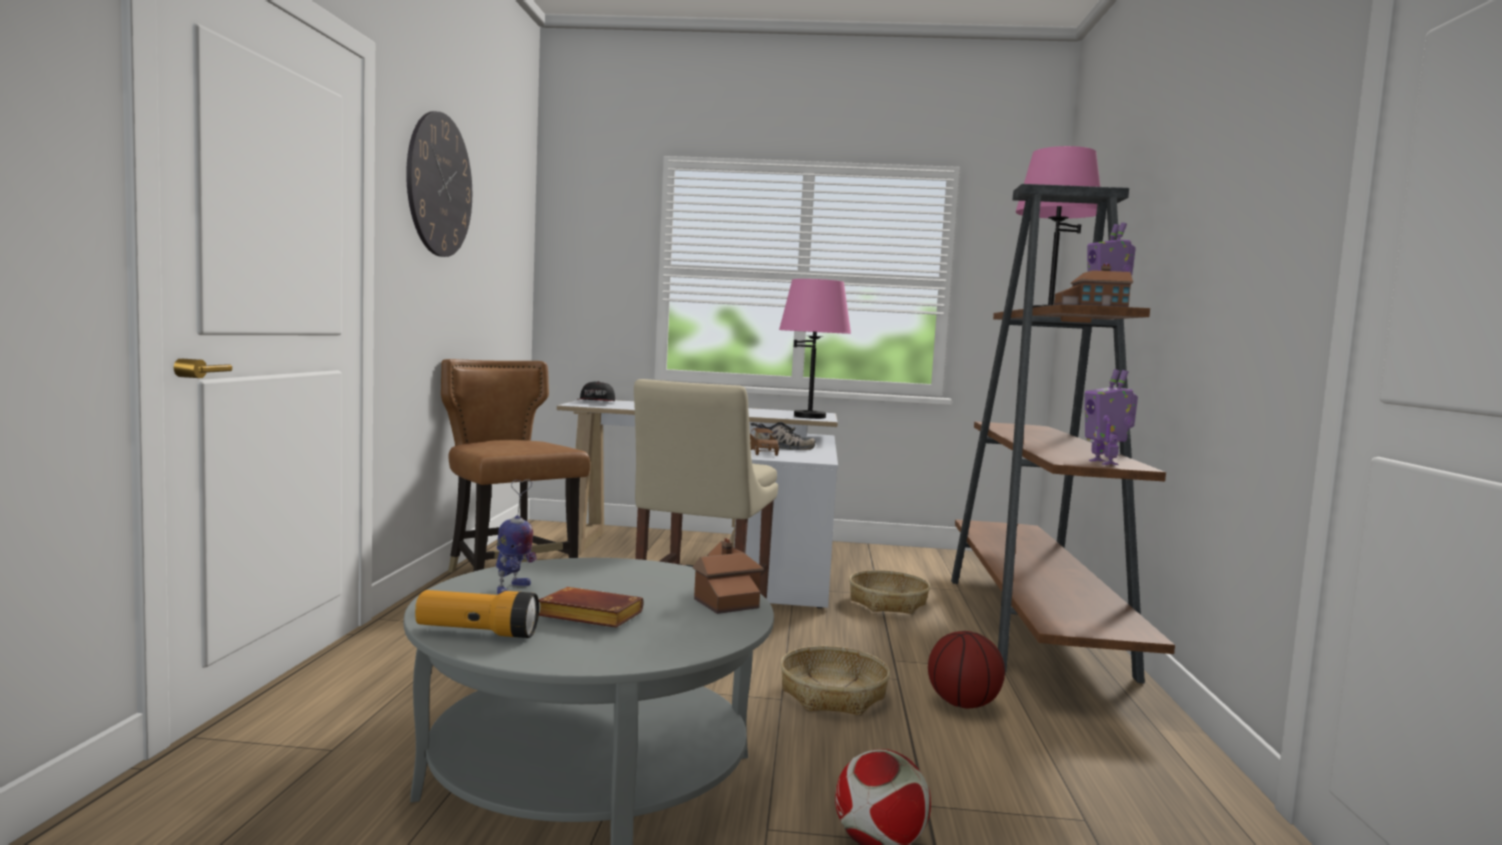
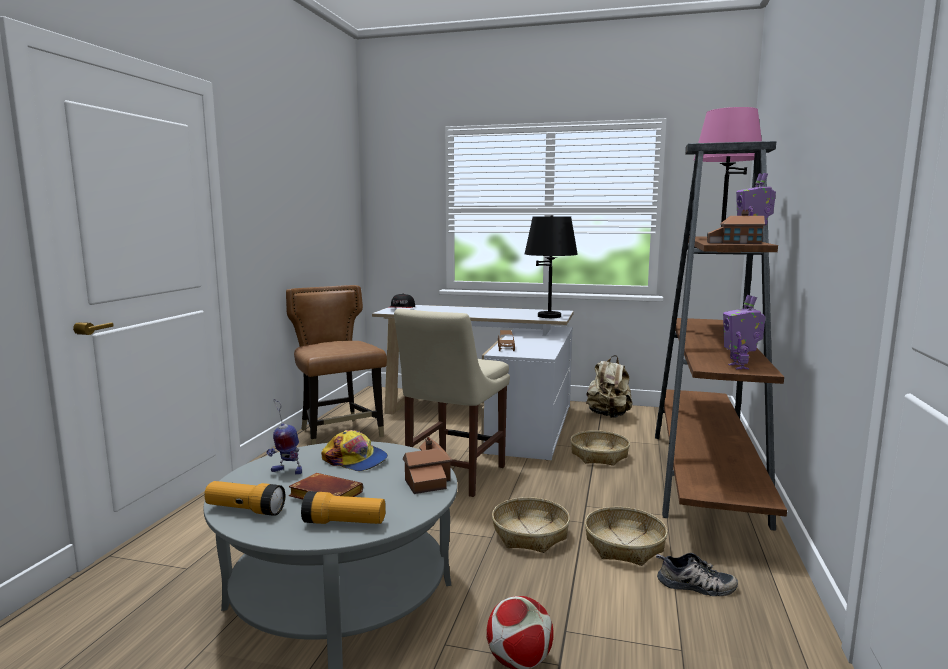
camera: 10 degrees right, 5 degrees up
(439, 185) = (274, 170): wall clock -> none
(512, 589) = (286, 471): toy robot -> toy robot turned 75 degrees clockwise
(607, 577) = (355, 460): none -> cap
(637, 645) = (344, 523): none -> flashlight
(782, 447) = (523, 342): shoe -> shoe (695, 586)
(810, 416) = (549, 316): pink table lamp -> black table lamp
(881, 557) = (608, 415): none -> beige backpack
(963, 704) = (624, 545): basketball -> basket

